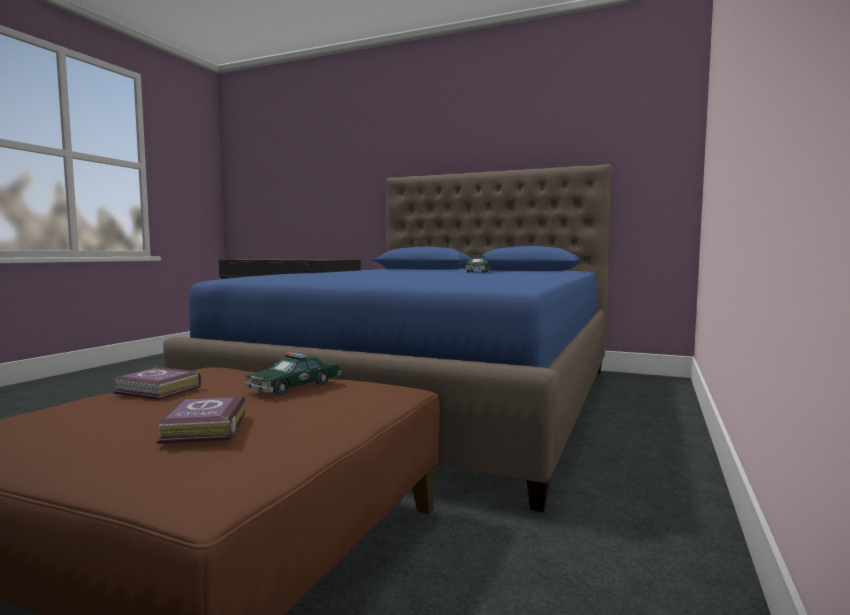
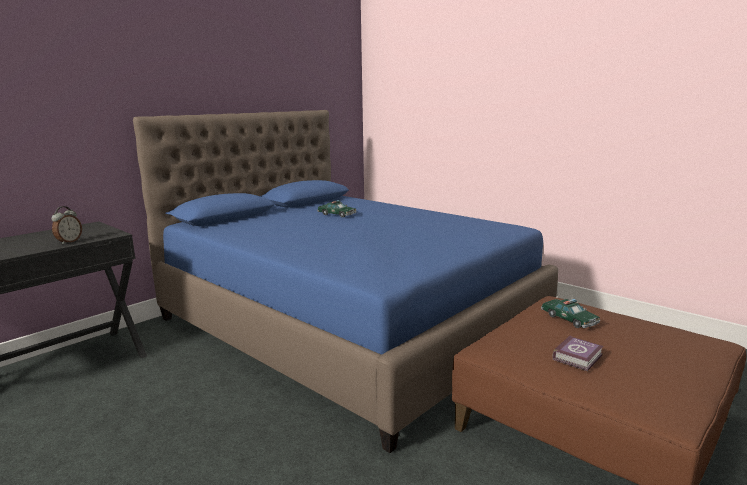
camera: 70 degrees left, 10 degrees up
(202, 428) = (657, 340): book -> none
(301, 259) = (69, 242): none -> alarm clock

